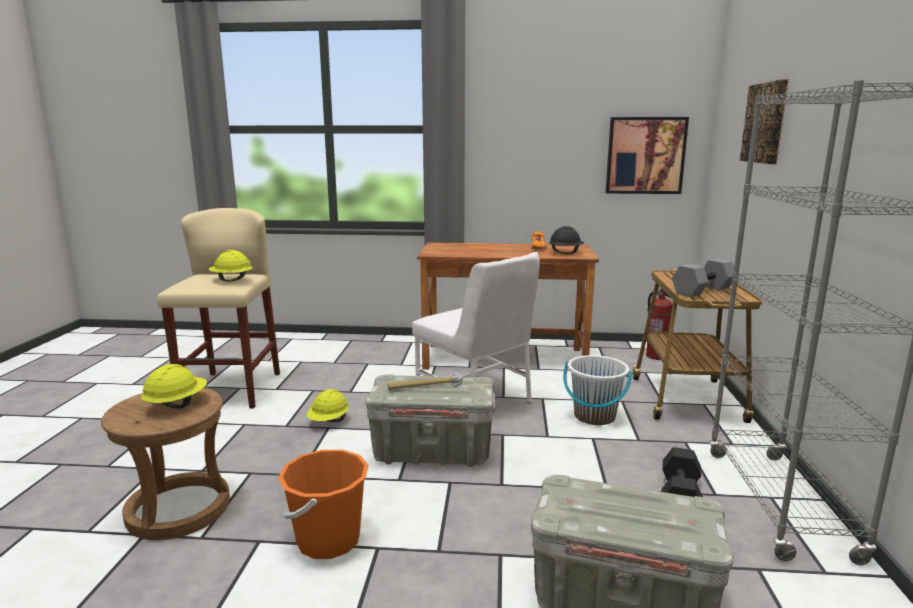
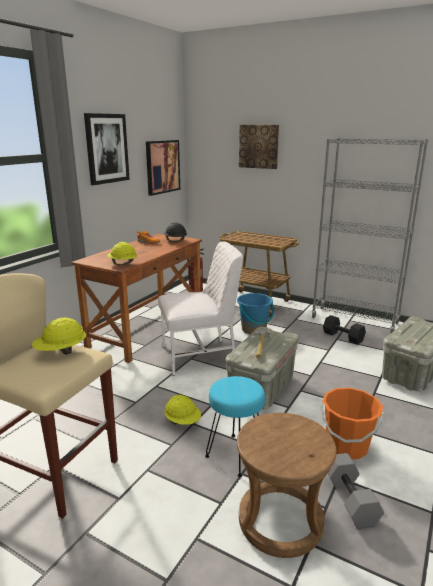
camera: 65 degrees left, 5 degrees up
(176, 405) = (283, 434): yellow hard hat -> yellow hard hat (122, 264)
(282, 462) = (235, 454): none -> turquoise stool
(531, 124) = (106, 148): none -> picture
(594, 416) = (254, 329): white bucket -> blue bucket
(703, 291) = (272, 241): grey dumbbell -> grey dumbbell (351, 500)

